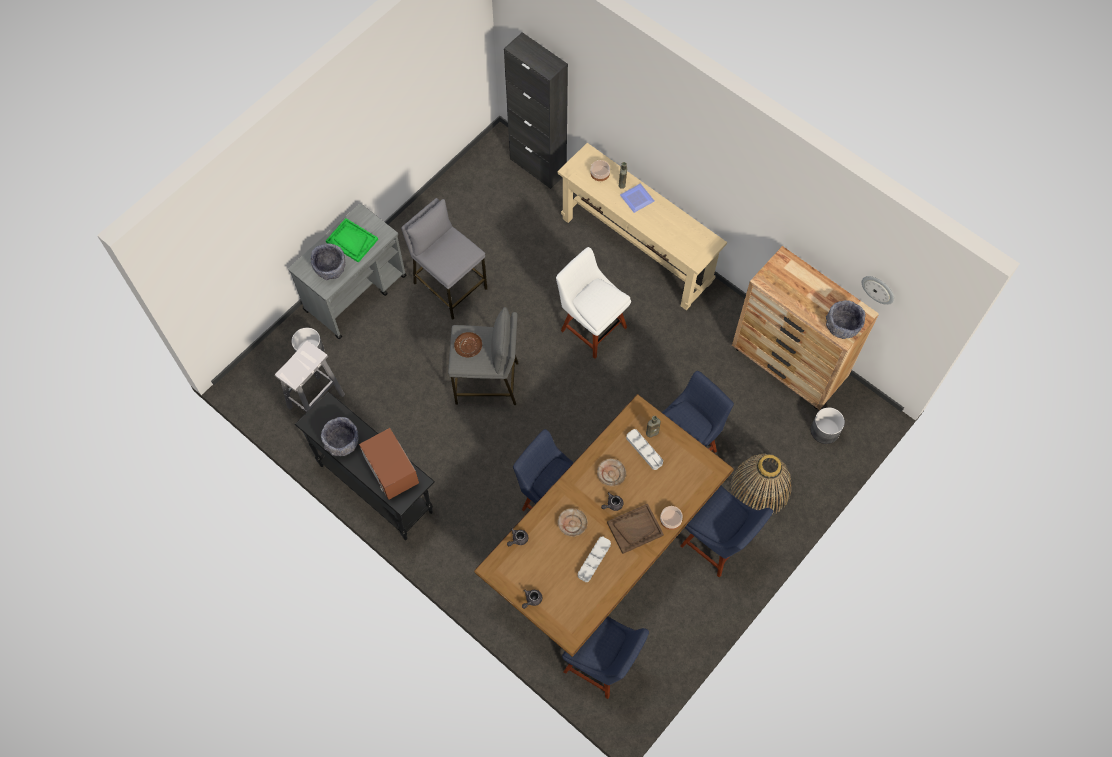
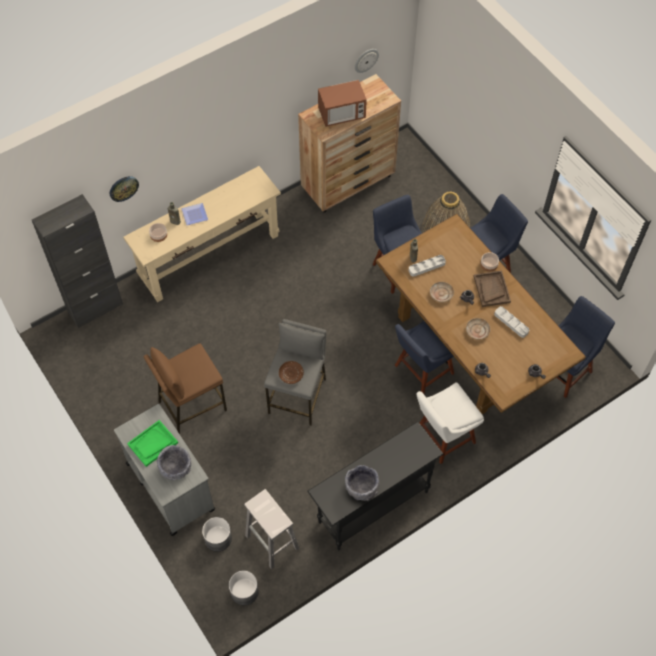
camera: 75 degrees left, 5 degrees down
(391, 471) = (400, 452): microwave -> microwave (341, 114)
(450, 286) = (192, 405): grey stool -> brown stool
(591, 326) = (270, 306): white chair -> white chair (442, 437)
(605, 104) = (123, 188): none -> wall clock
(824, 430) = (410, 176): grey planter -> grey planter (244, 592)
(842, 325) = (379, 97): grey bowl -> none

